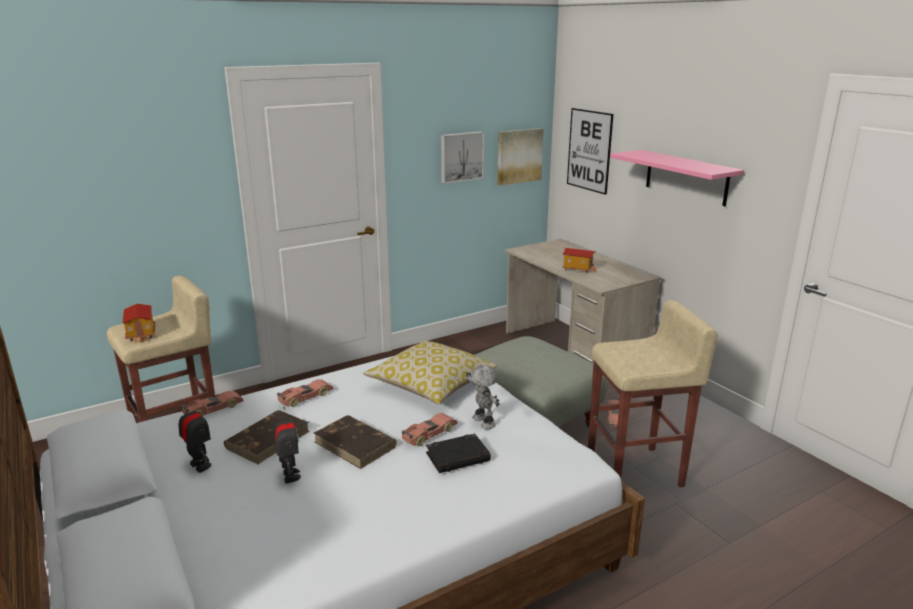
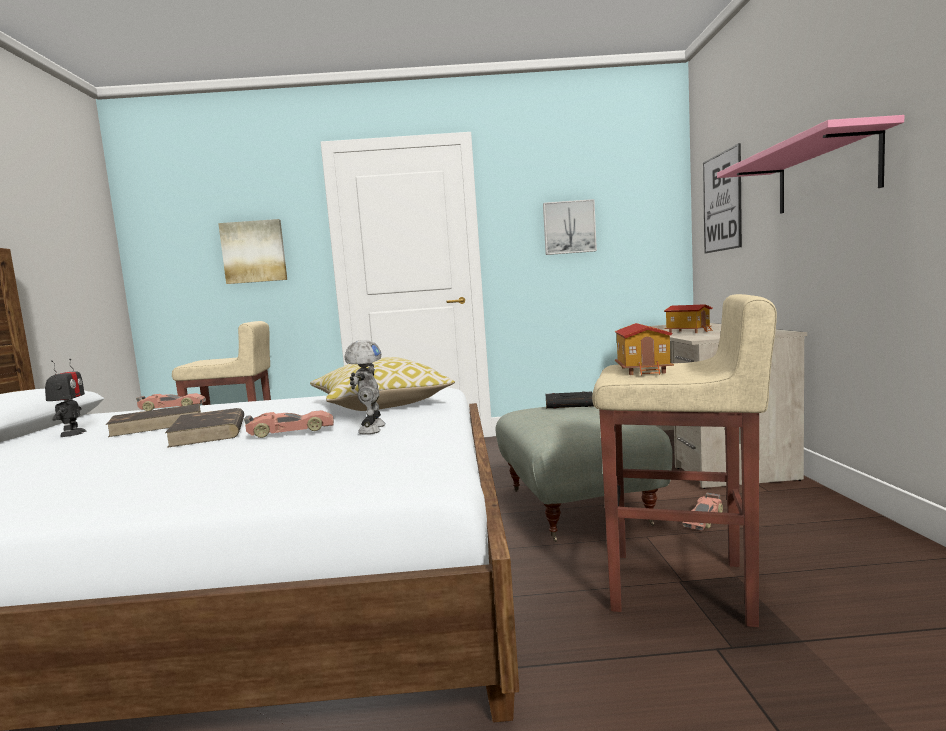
camera: 30 degrees right, 15 degrees down
(142, 334) = (205, 361): toy house -> toy house (644, 370)
(290, 475) = (105, 445): toy robot -> none
(305, 397) = (253, 405): toy car -> none
(458, 457) = (272, 447): black book -> black book (570, 404)
(518, 156) = (645, 228): picture -> picture (254, 252)

